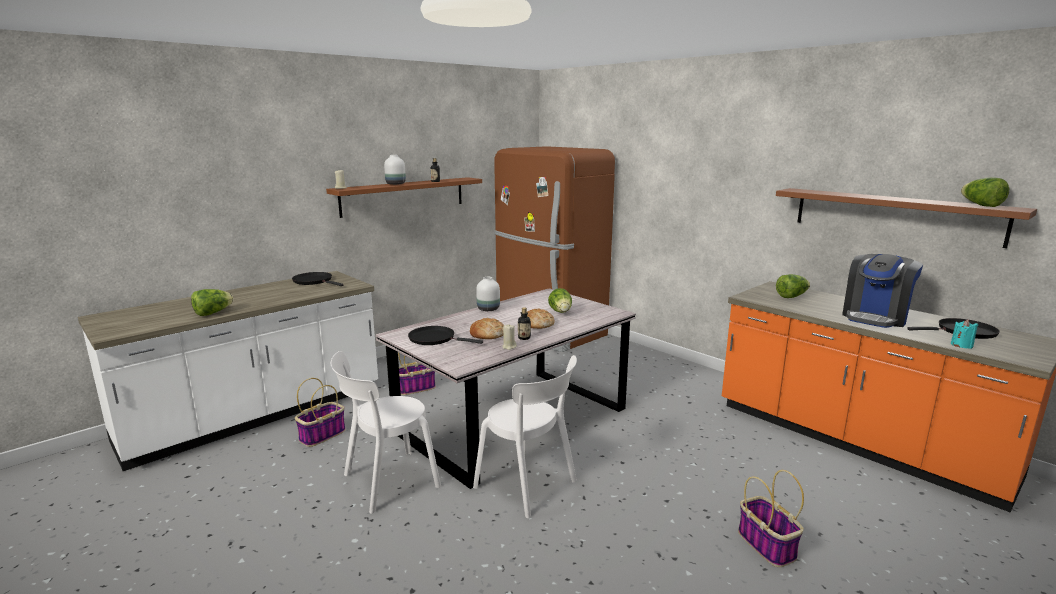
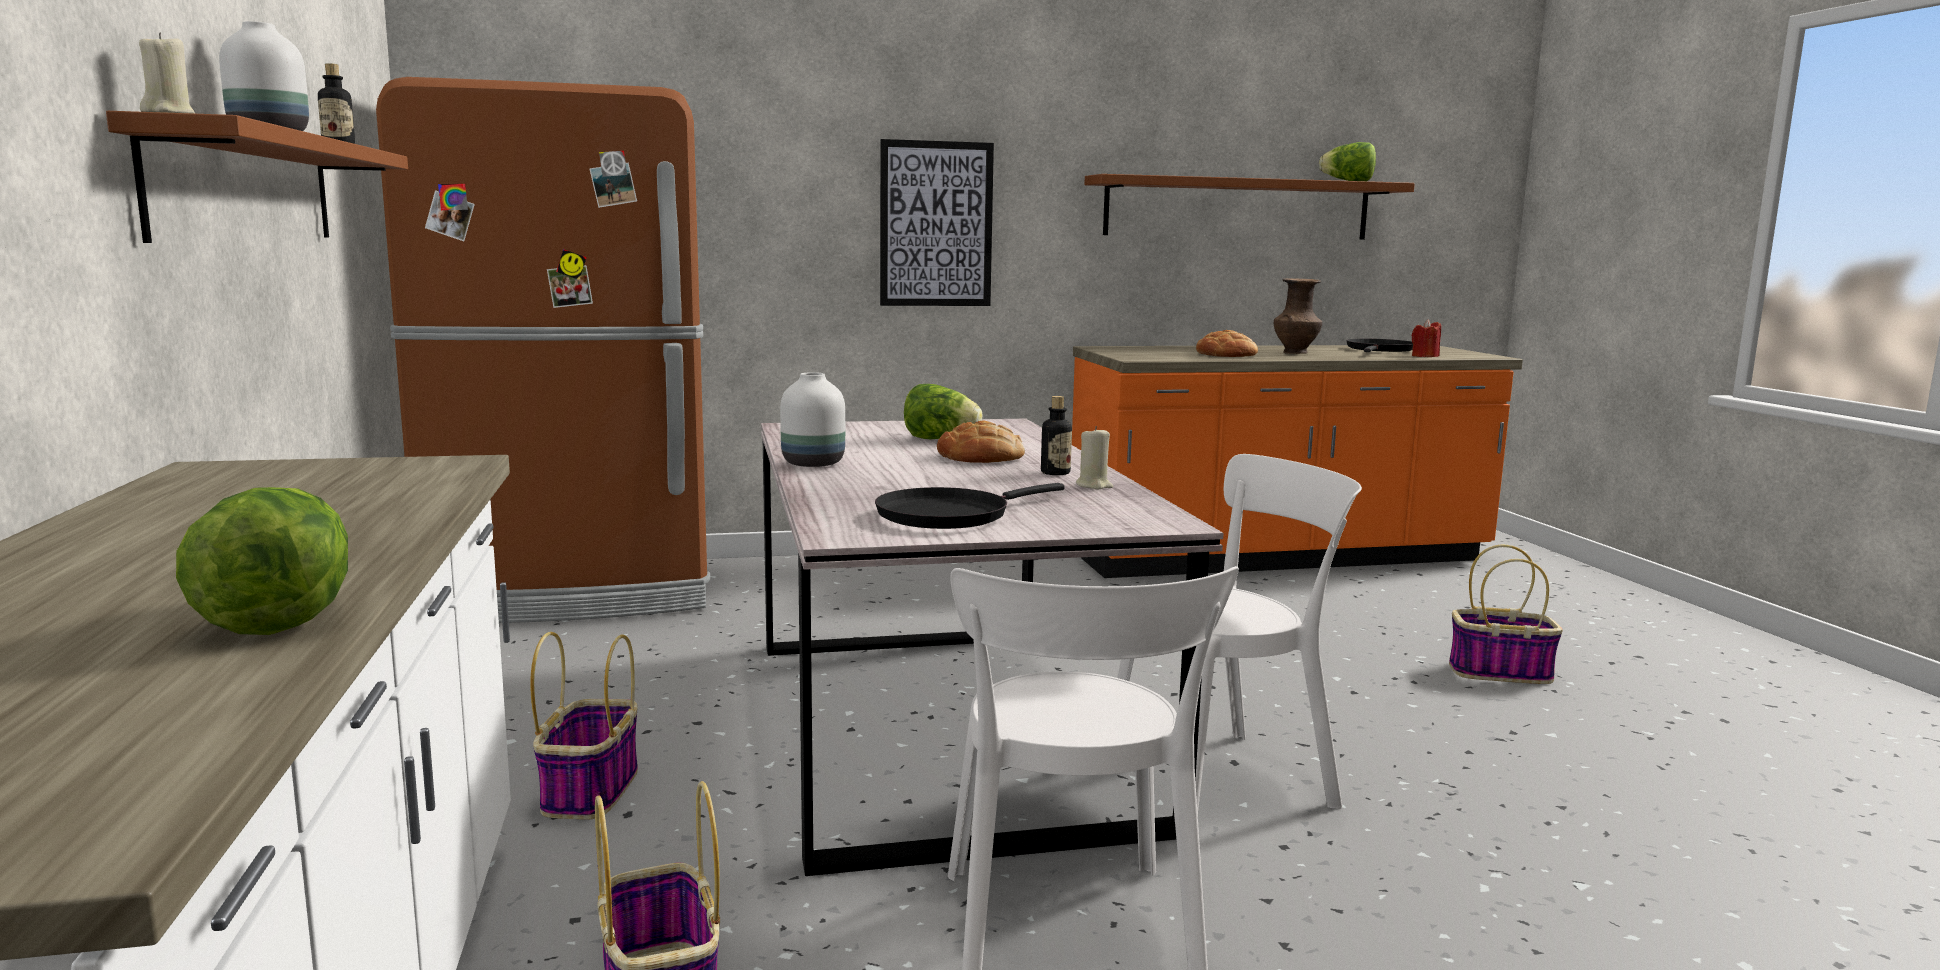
camera: 60 degrees left, 5 degrees down
(314, 281) = (243, 486): black frying pan -> none
(487, 334) = (985, 485): bread -> bread (1226, 355)
(709, 207) = (936, 224): none -> picture
(791, 296) = (1165, 352): lettuce -> none
(875, 317) = (1295, 352): coffee machine -> brown vase
(961, 345) = (1424, 356): turquoise candle -> red candle

